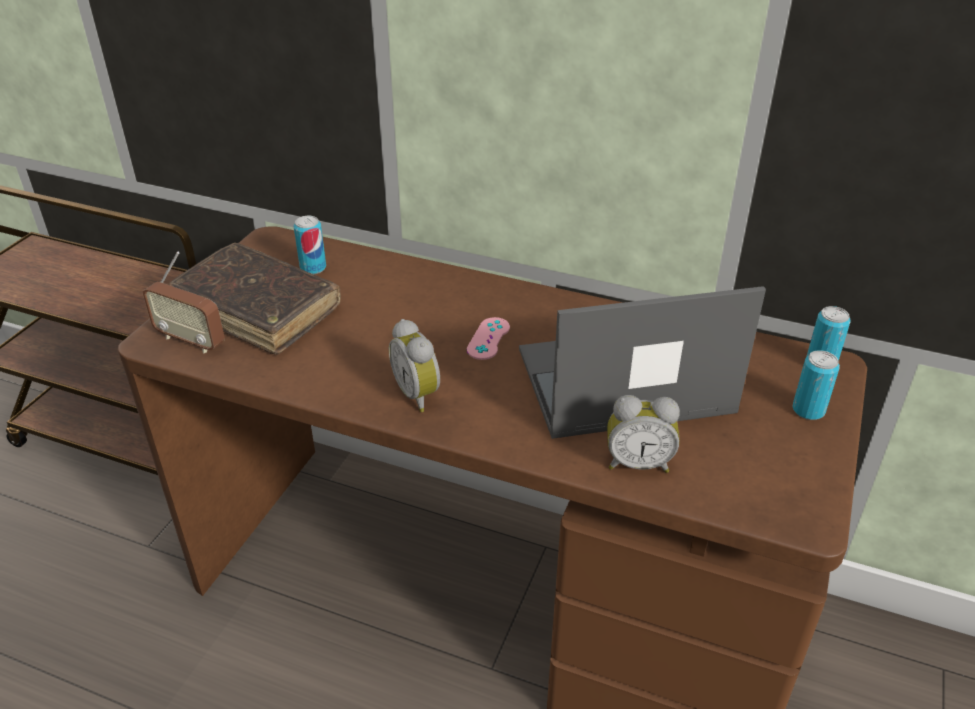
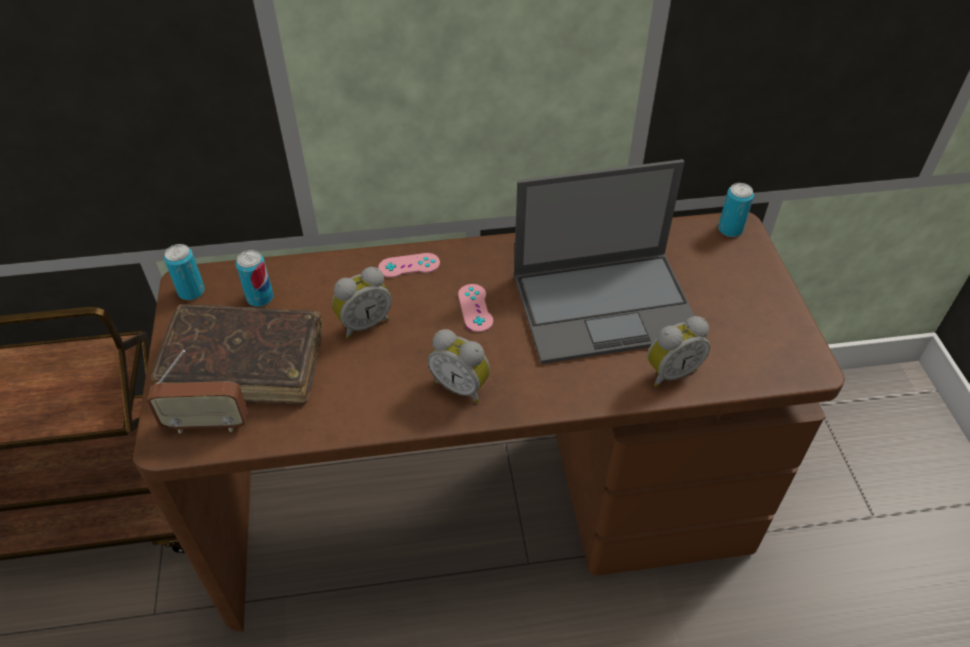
camera: 30 degrees left, 10 degrees up
(379, 315) = (364, 323): none -> alarm clock
(458, 286) = (409, 266): none -> pink game controller
(621, 382) = (607, 305): laptop -> laptop turned 150 degrees counterclockwise
(808, 410) = (749, 274): can -> can (191, 291)

